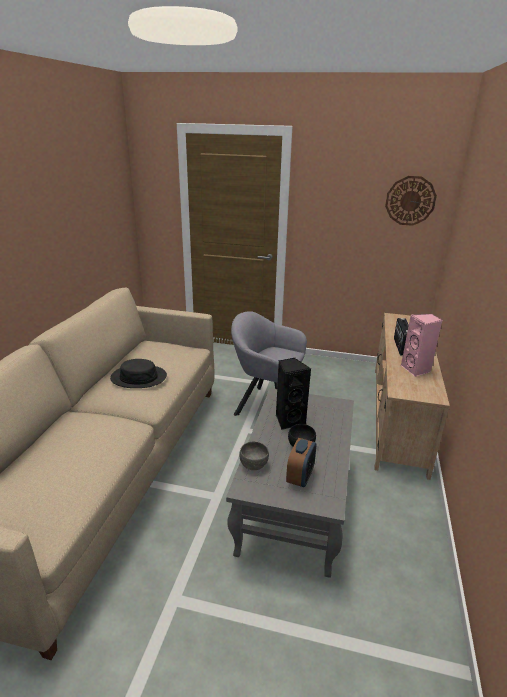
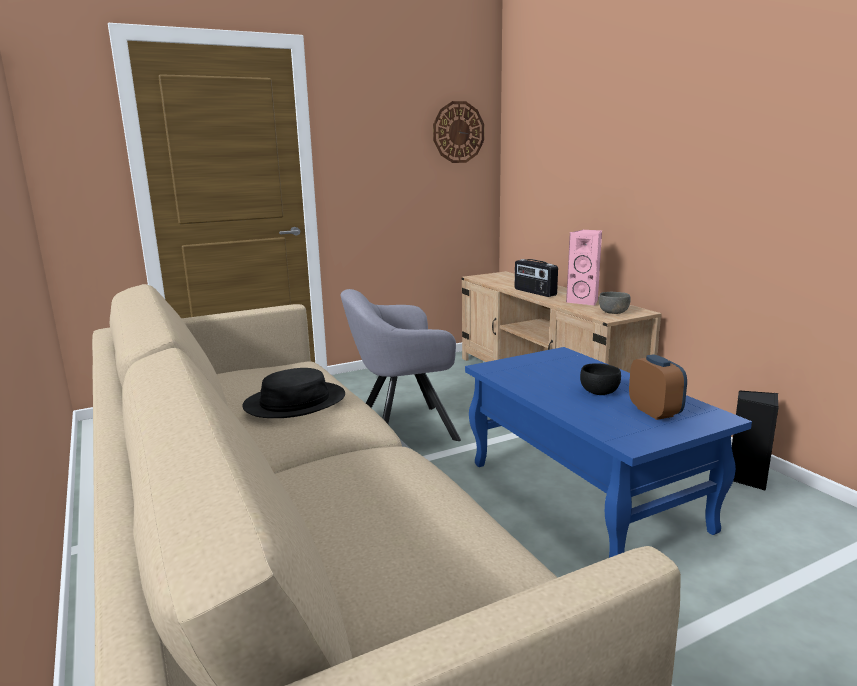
camera: 40 degrees left, 10 degrees down
(253, 464) = (594, 423): grey bowl -> grey bowl (613, 312)
(289, 420) = (544, 380): black speaker -> black speaker (747, 478)
(294, 502) = (582, 494): grey coffee table -> blue coffee table

